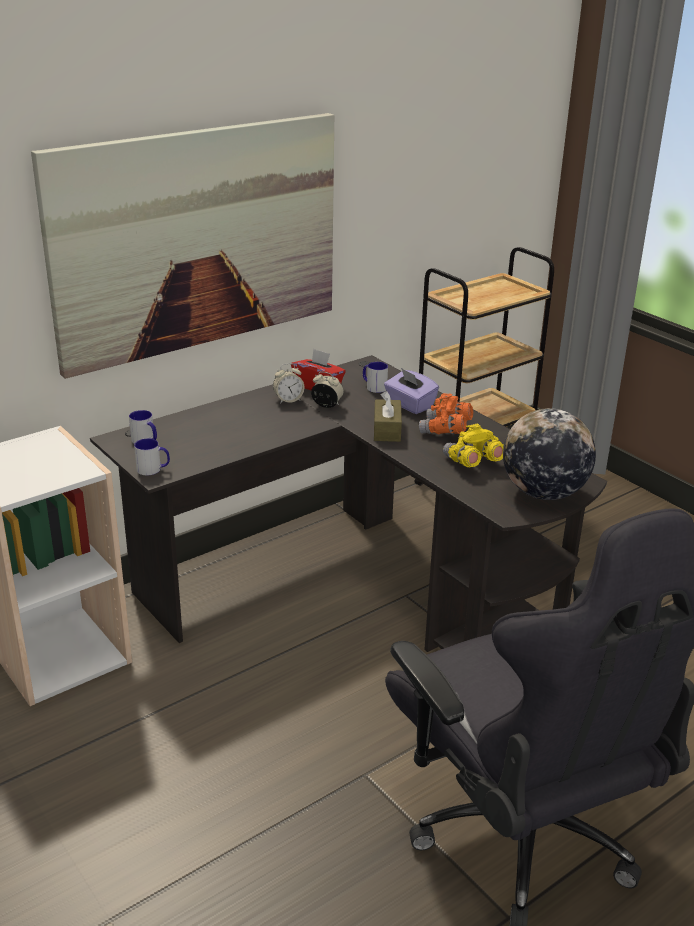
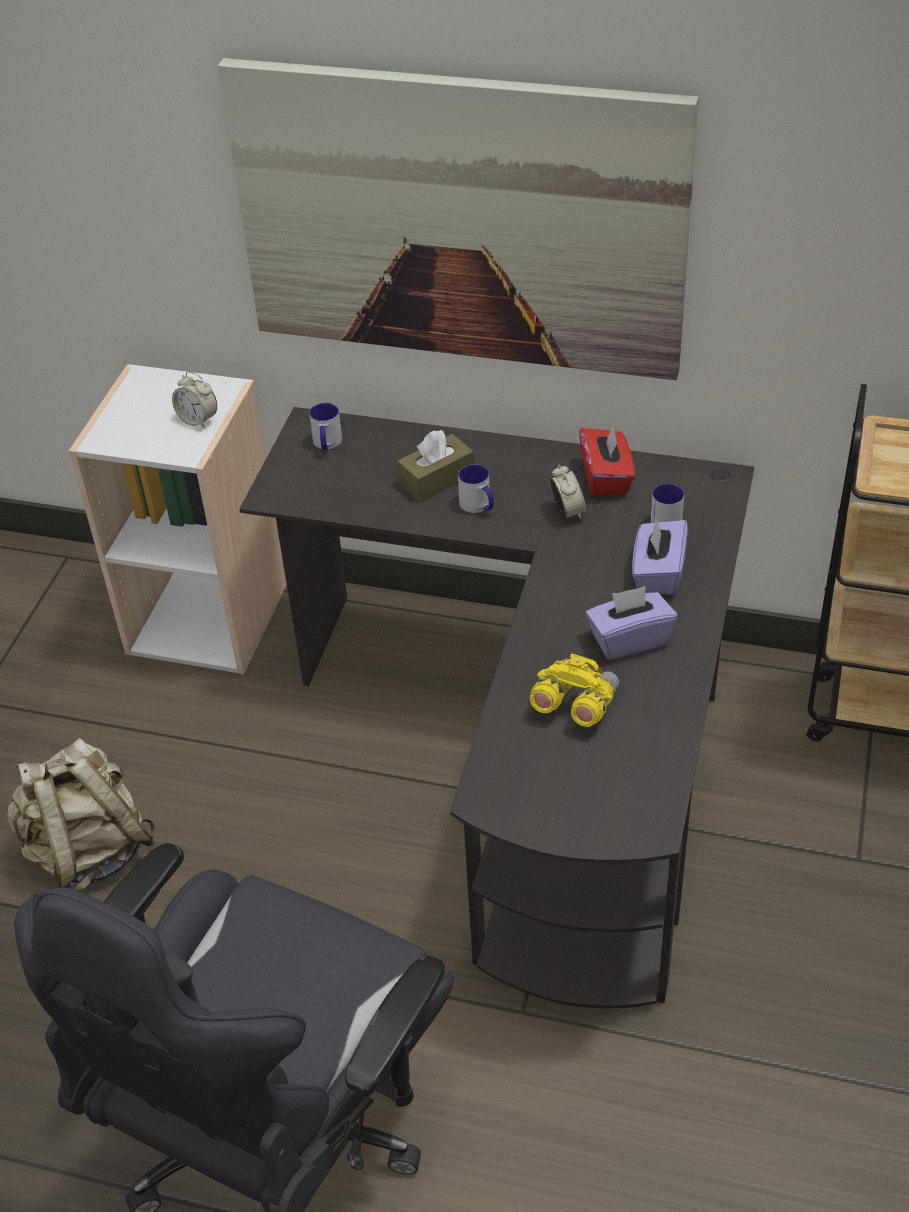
camera: 55 degrees right, 15 degrees up
(153, 469) = (280, 485): mug -> mug (478, 506)
(183, 812) = (88, 851): none -> beige backpack
(288, 400) = (542, 477): alarm clock -> alarm clock (198, 420)
(387, 429) = (569, 591): brown tissue box -> brown tissue box (436, 478)
(445, 430) = (629, 639): orange binoculars -> purple tissue box
(543, 493) = (572, 806): globe -> none

